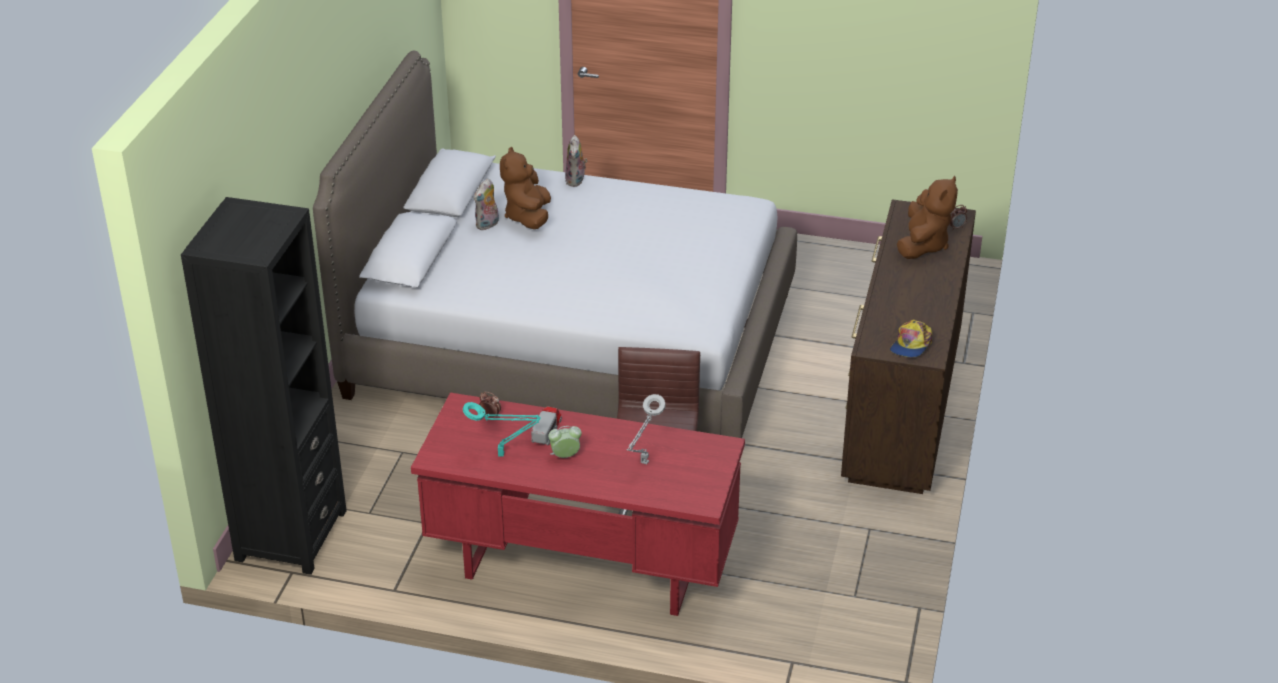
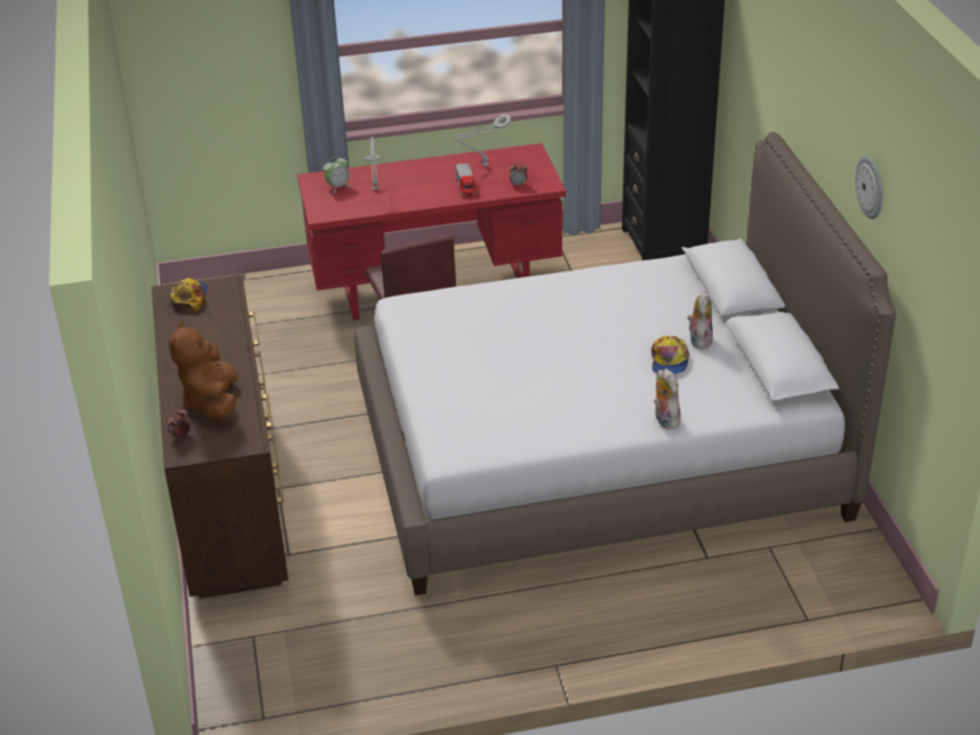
camera: 155 degrees right, 0 degrees up
(371, 47) = (871, 187): none -> wall clock
(503, 455) = (483, 166): turquoise table lamp -> grey table lamp
(528, 217) = (669, 361): brown plush toy -> cap
(565, 456) = (437, 177): alarm clock -> alarm clock (337, 187)

